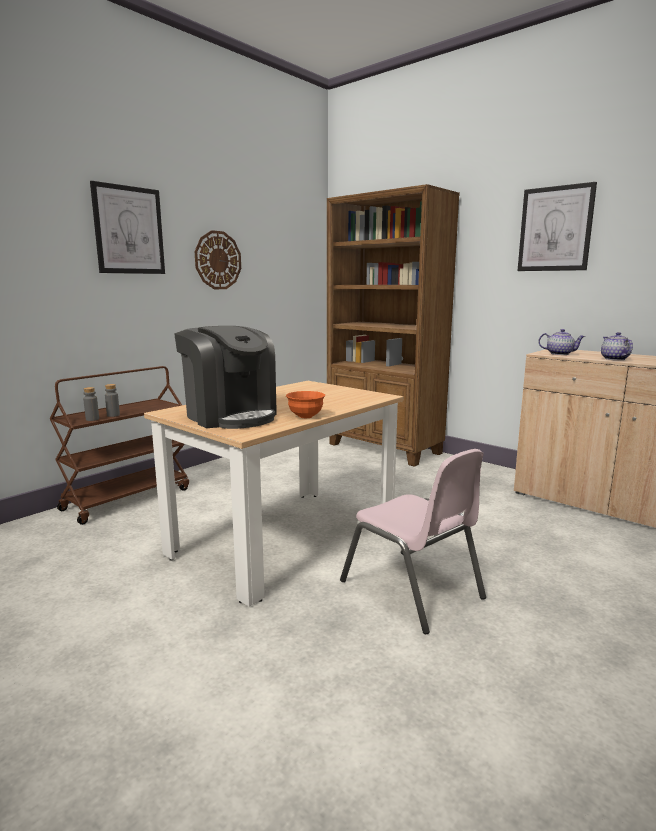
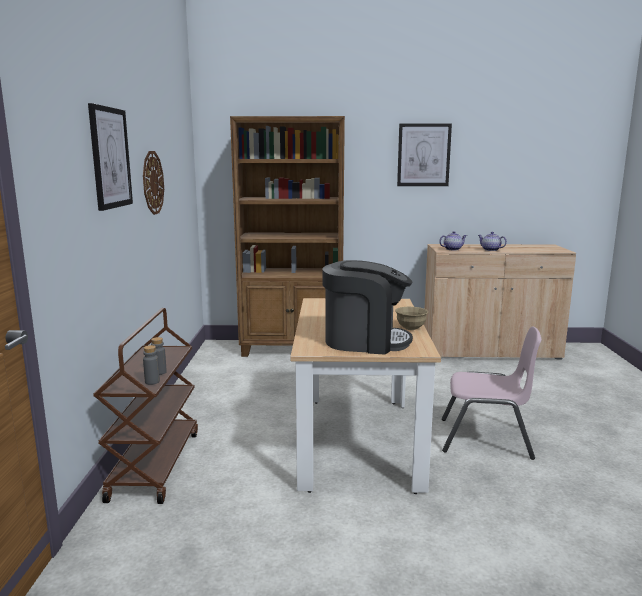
camera: 40 degrees left, 0 degrees up
(305, 416) = (411, 328): orange bowl -> beige bowl

